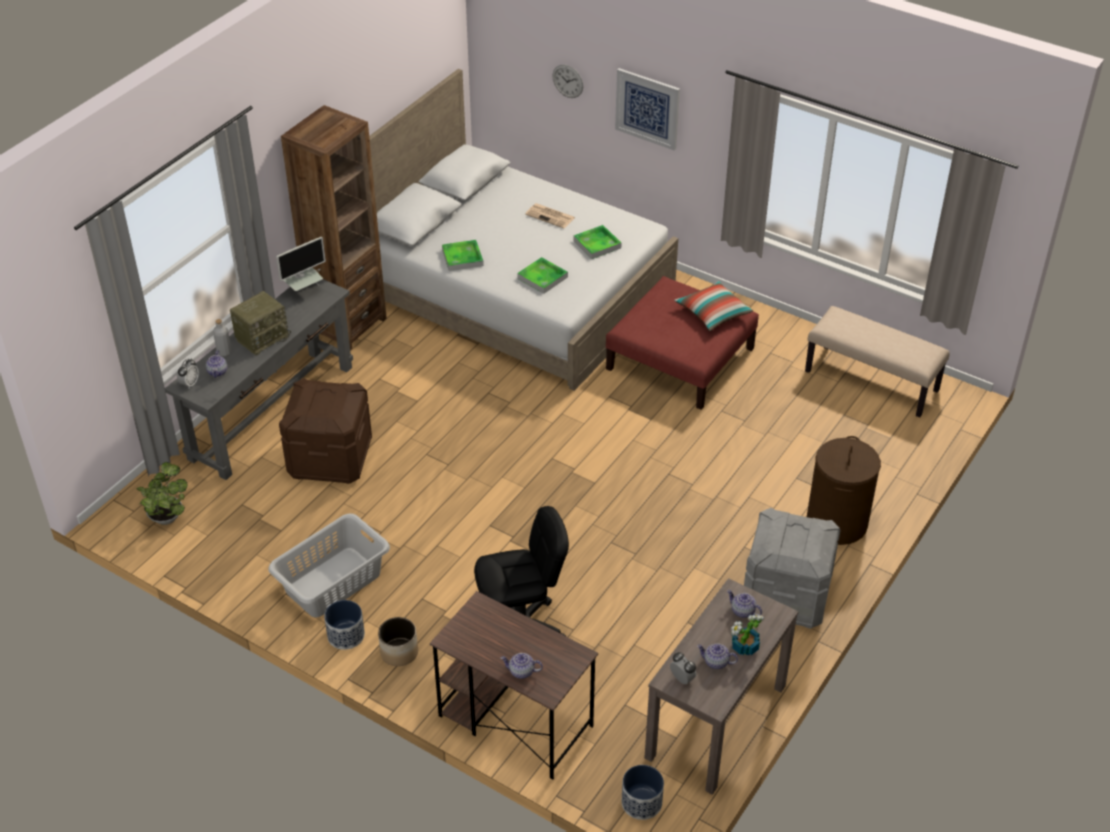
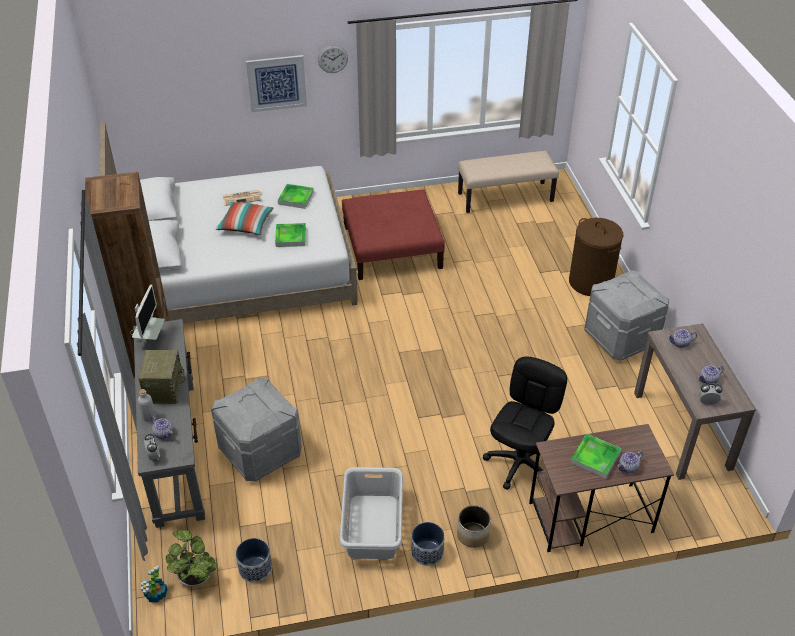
camera: 45 degrees left, 0 degrees up
(330, 458) = (260, 452): brown storage box -> grey storage box
(462, 258) = (220, 255): tray -> tray (595, 458)
(568, 81) = (199, 91): wall clock -> wall clock (333, 59)
(642, 803) = (710, 504): planter -> planter (255, 568)
(713, 313) = (403, 203): pillow -> pillow (245, 225)
(744, 646) = (708, 361): potted plant -> potted plant (156, 594)

